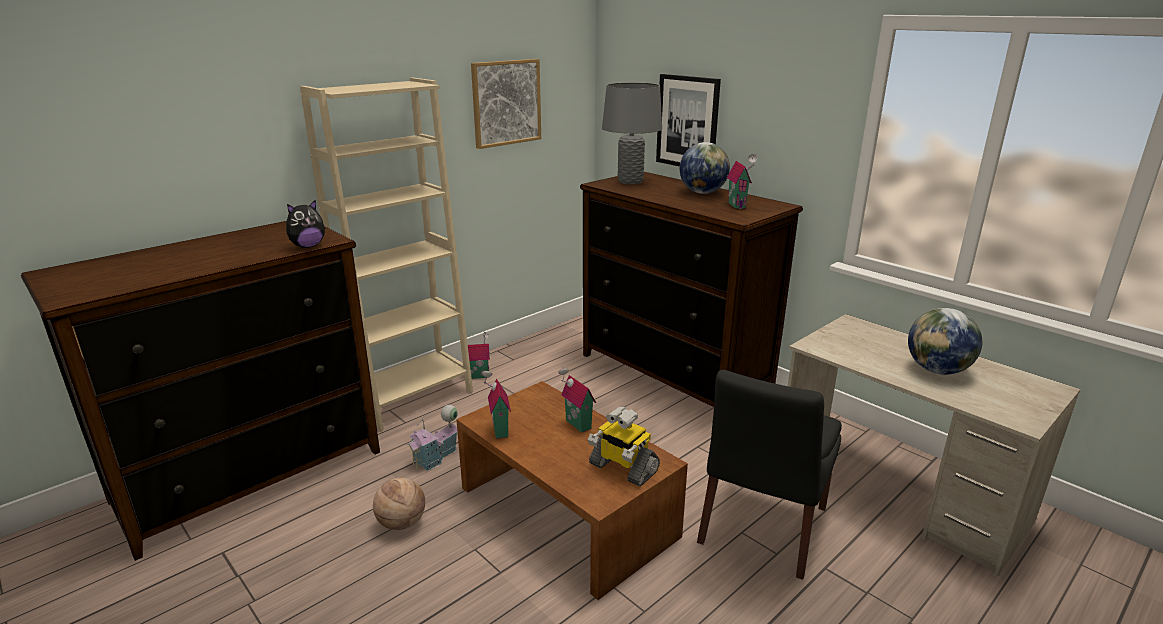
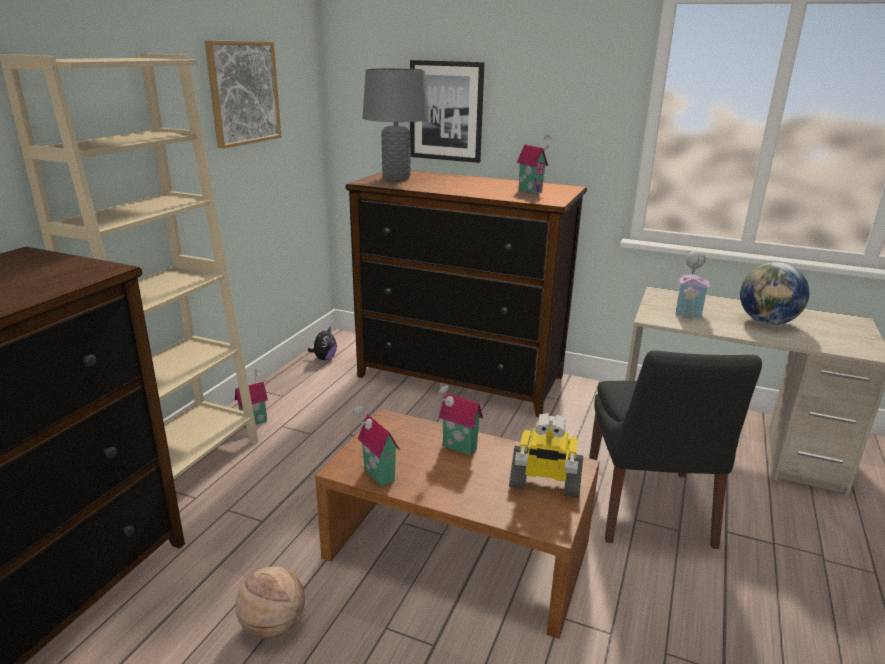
camera: 25 degrees left, 0 degrees up
(308, 246) = (76, 280): plush toy -> plush toy (324, 358)
(436, 457) = (264, 530): toy house -> toy house (688, 309)
(702, 192) = (482, 182): globe -> none

